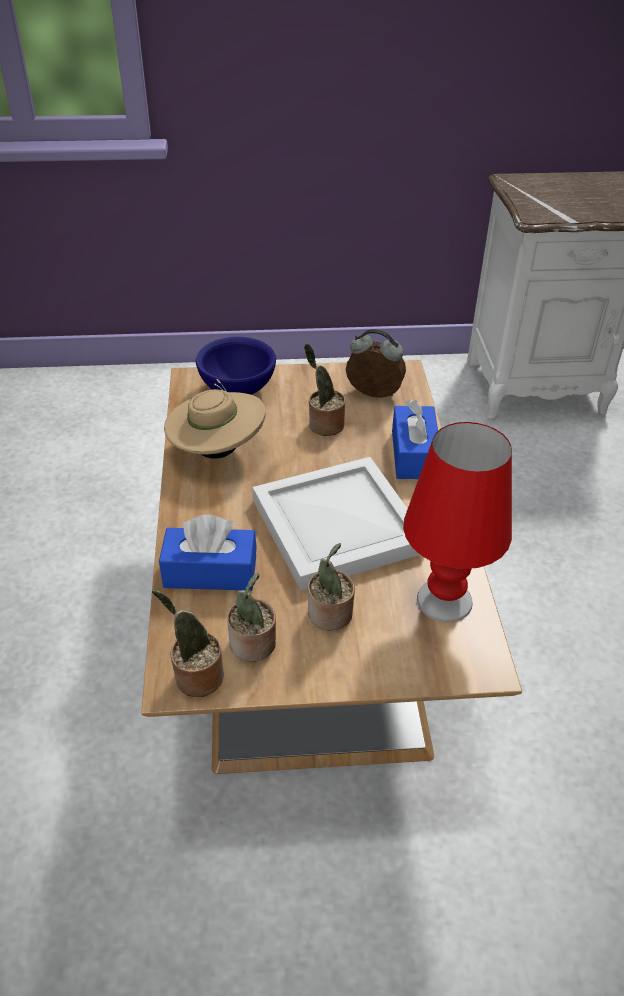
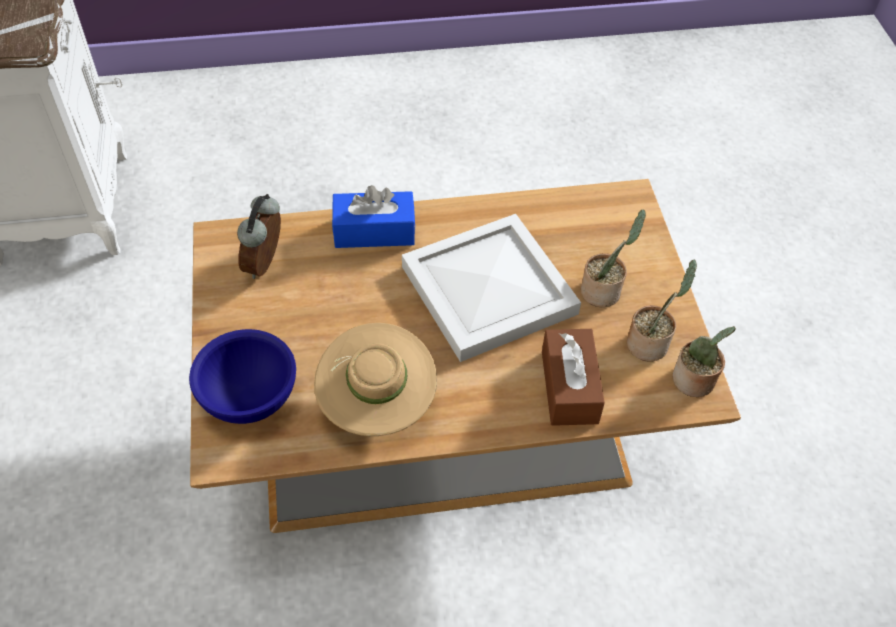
camera: 95 degrees left, 10 degrees up
(210, 572) = (569, 387): blue tissue box -> brown tissue box
(323, 425) = (325, 307): potted plant -> none
(443, 600) = (569, 217): red table lamp -> none

